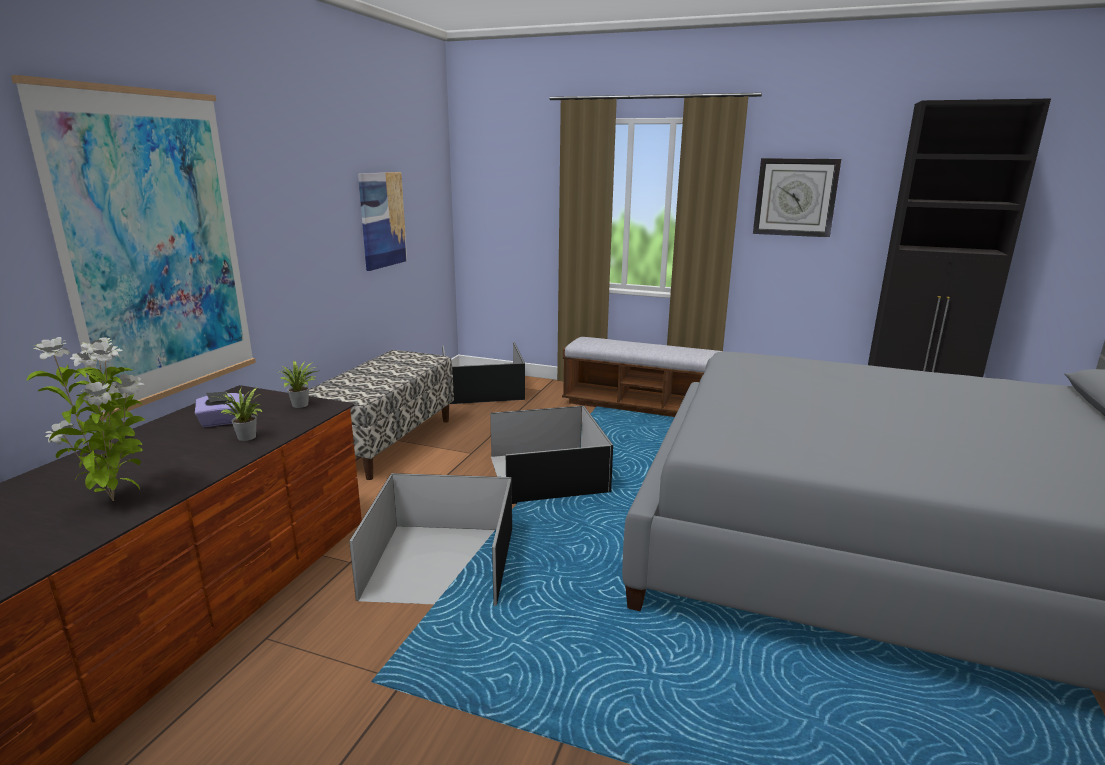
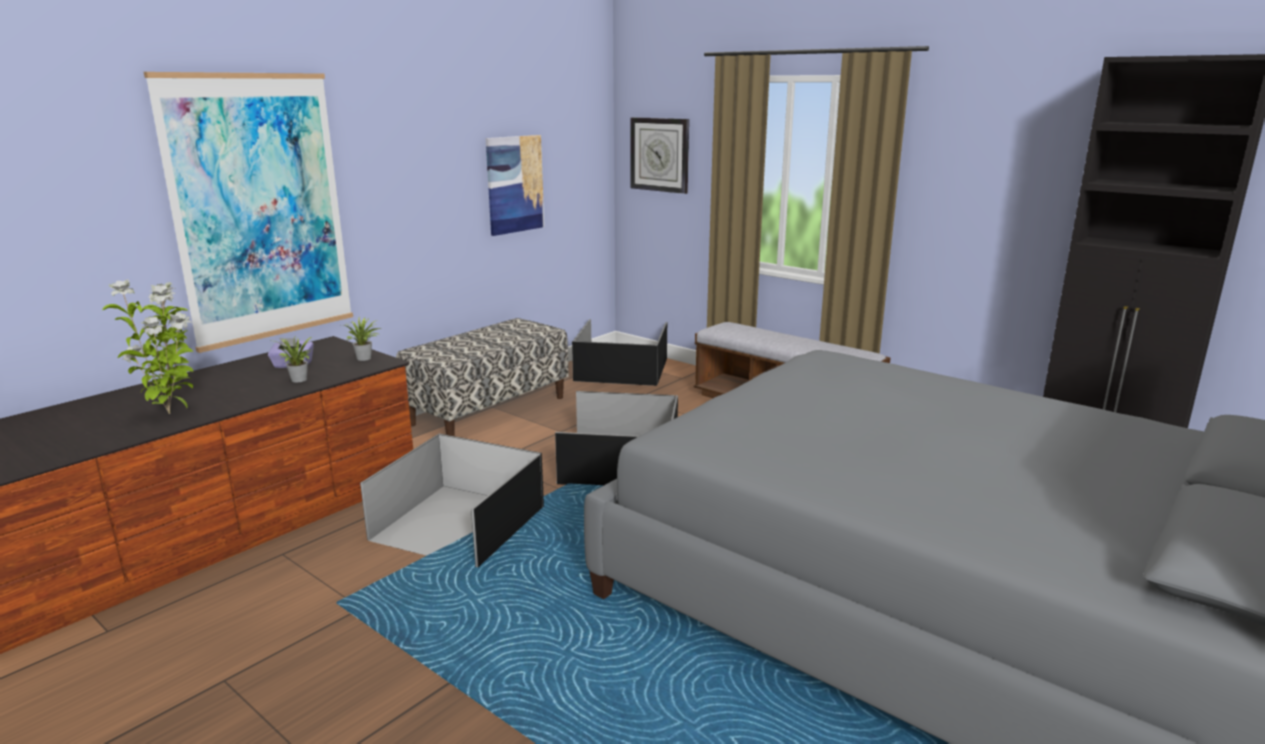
camera: 20 degrees right, 0 degrees up
(795, 197) = (972, 172): wall clock -> wall clock (660, 154)

